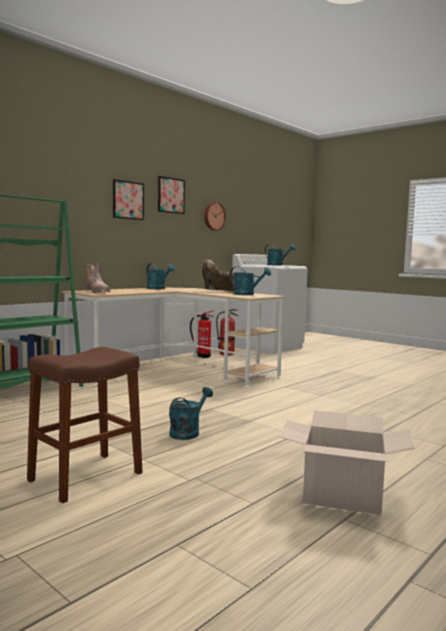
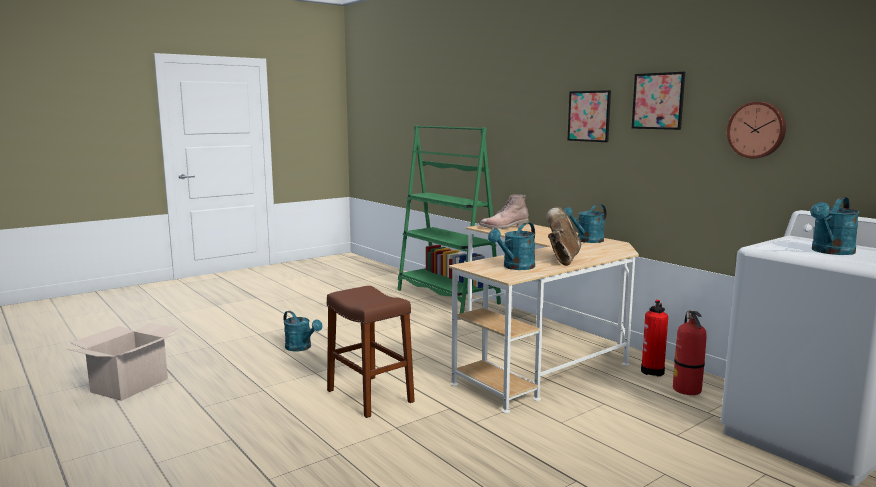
camera: 100 degrees right, 5 degrees up
(85, 476) = (244, 322): brown stool -> brown stool (369, 396)

